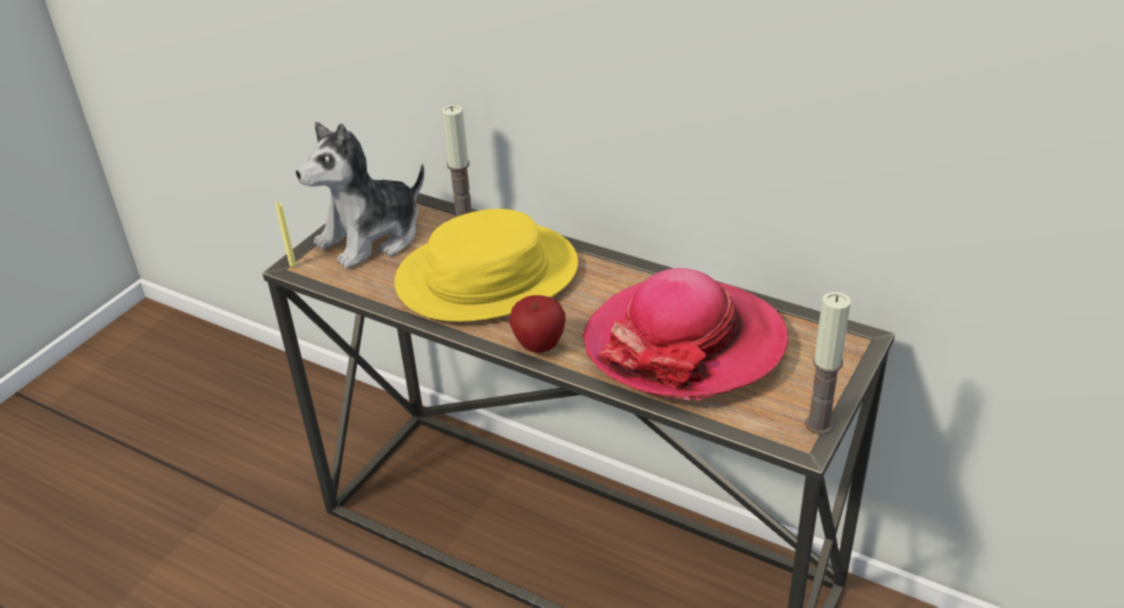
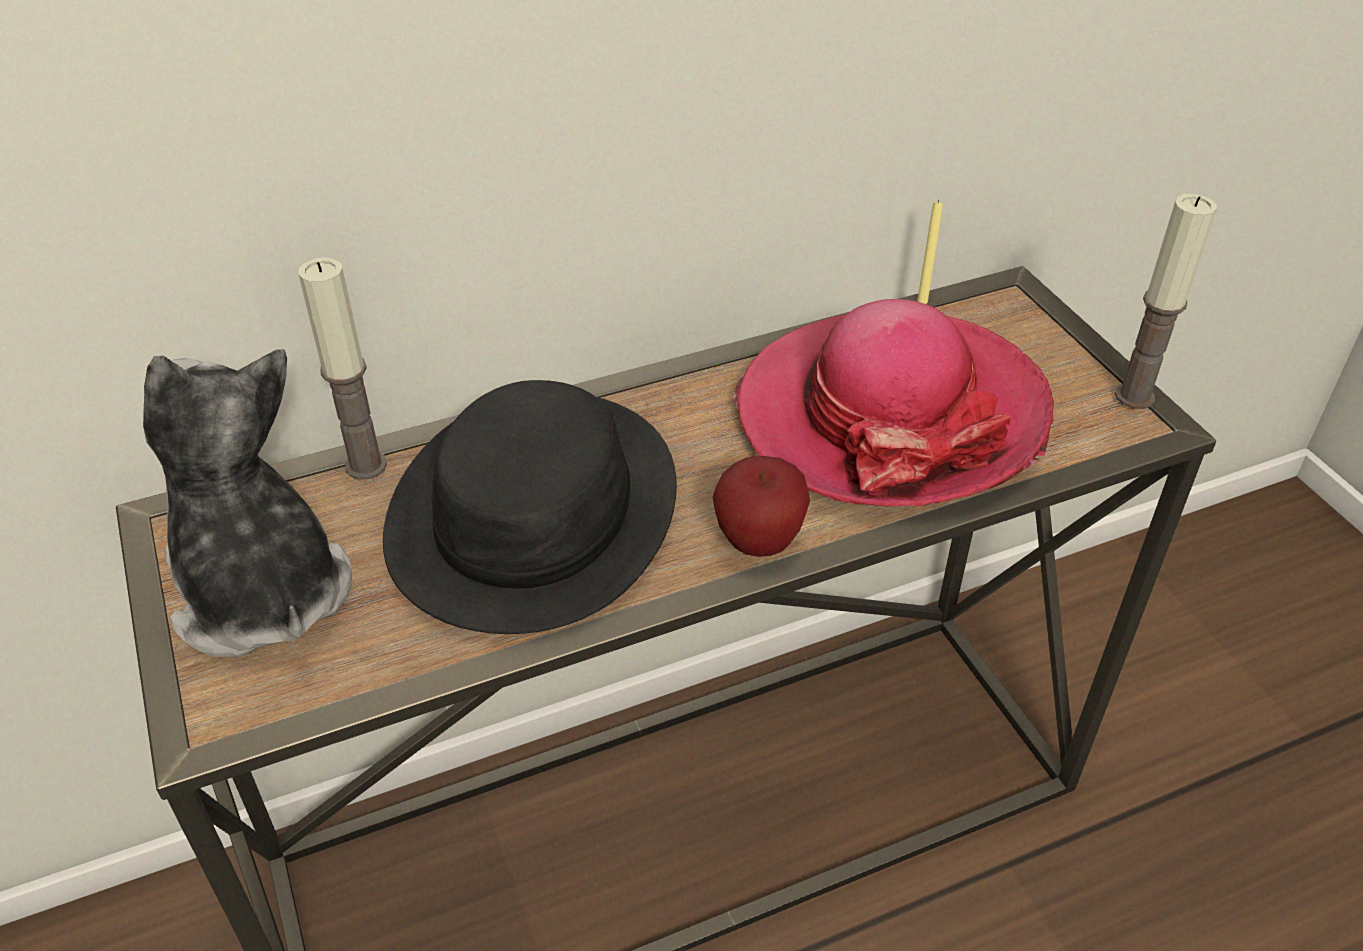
camera: 55 degrees left, 5 degrees up
(292, 264) = (194, 730): yellow candle -> yellow candle (922, 301)
(371, 238) = (260, 591): plush toy -> plush toy turned 150 degrees clockwise
(487, 275) = (535, 511): yellow hat -> black hat

